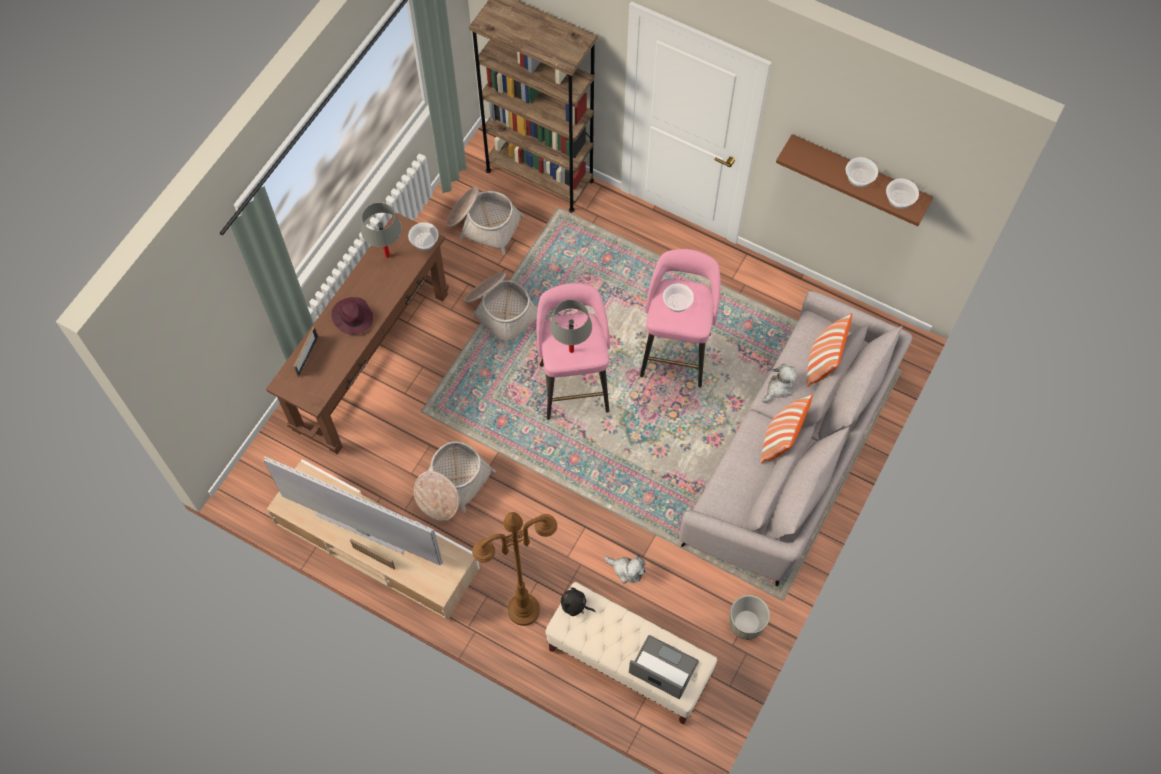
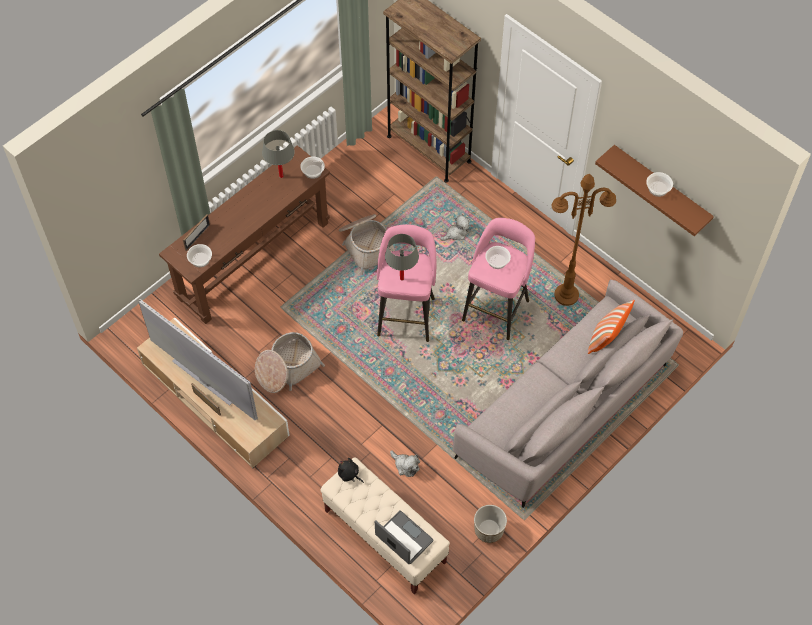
camera: 15 degrees right, 5 degrees down
(352, 317) = (240, 215): purple hat -> none
(483, 224) = (372, 176): basket -> none
(523, 610) = (314, 476): brown floor lamp -> brown floor lamp (566, 295)
(779, 388) = (564, 349): plush toy -> plush toy (456, 233)
(780, 440) = (553, 389): pillow -> none
(900, 198) = (685, 211): bowl -> bowl (200, 259)

